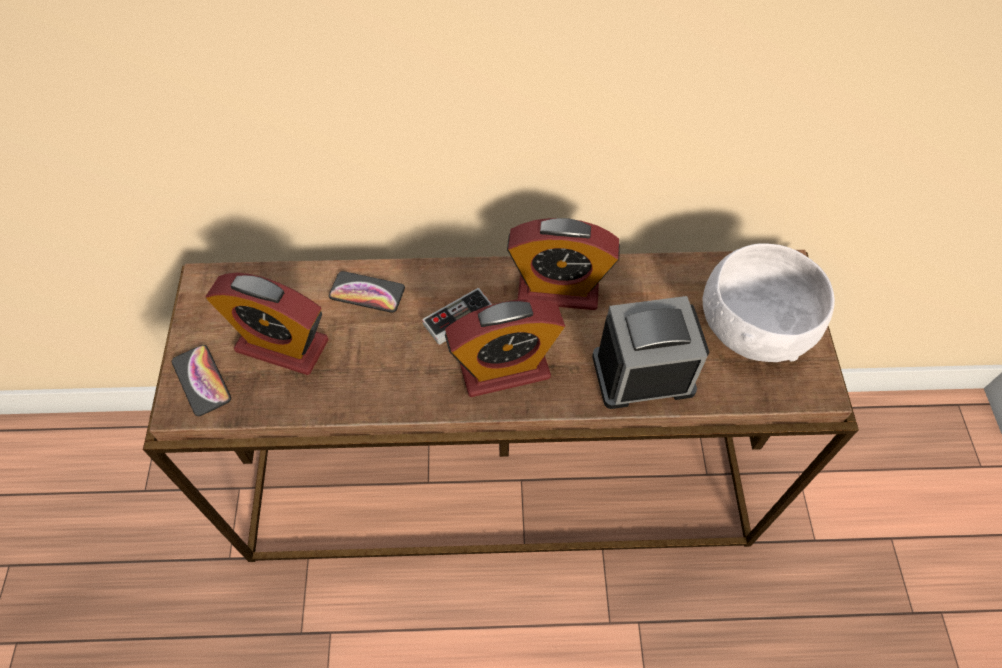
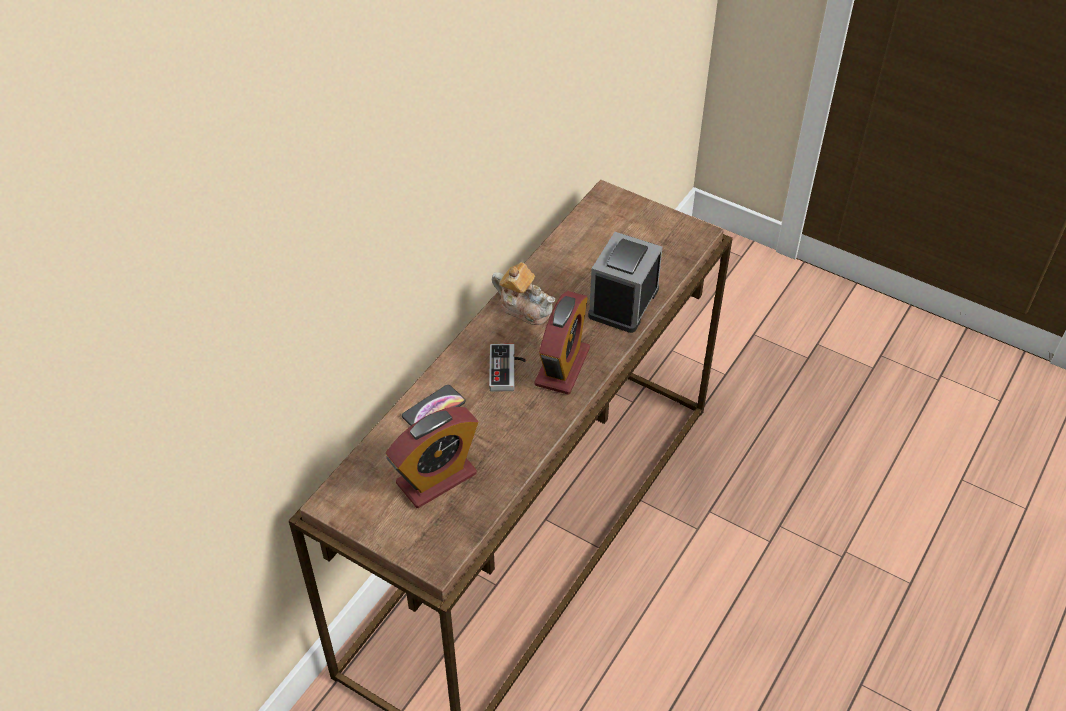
camera: 55 degrees left, 10 degrees down
(201, 380) = (425, 540): phone -> none
(558, 289) = (525, 308): alarm clock -> teapot
(752, 327) = (634, 235): white bowl -> none

